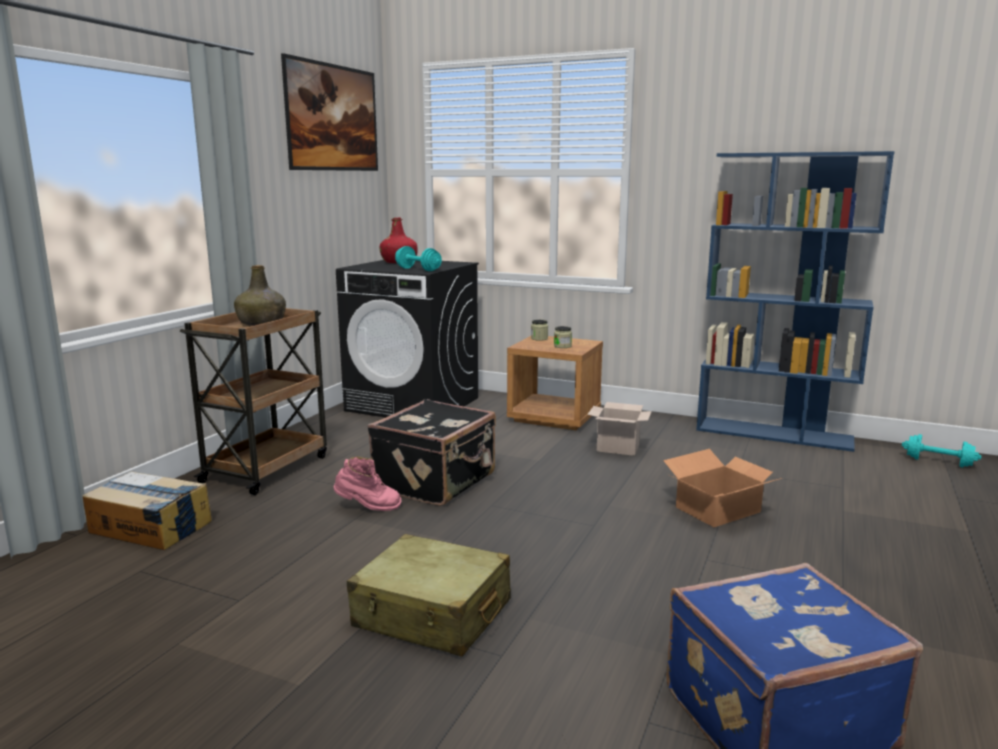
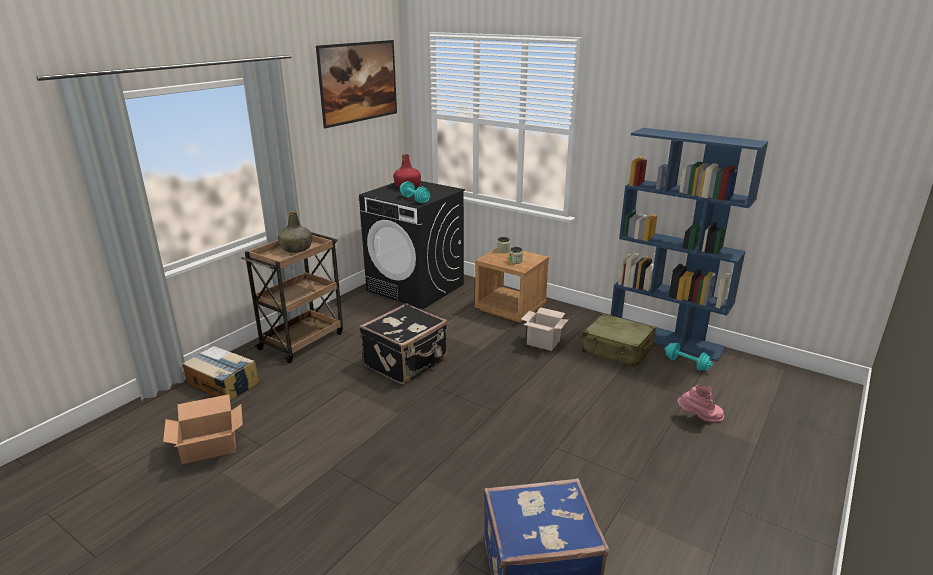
camera: 10 degrees right, 10 degrees up
(368, 508) = (356, 381): pink boot -> pink boot (699, 418)
(432, 614) = (368, 469): beige suitcase -> beige suitcase (617, 350)
(719, 510) = (587, 406): cardboard box -> cardboard box (210, 446)
(938, 462) = (777, 378): turquoise dumbbell -> turquoise dumbbell (686, 364)

